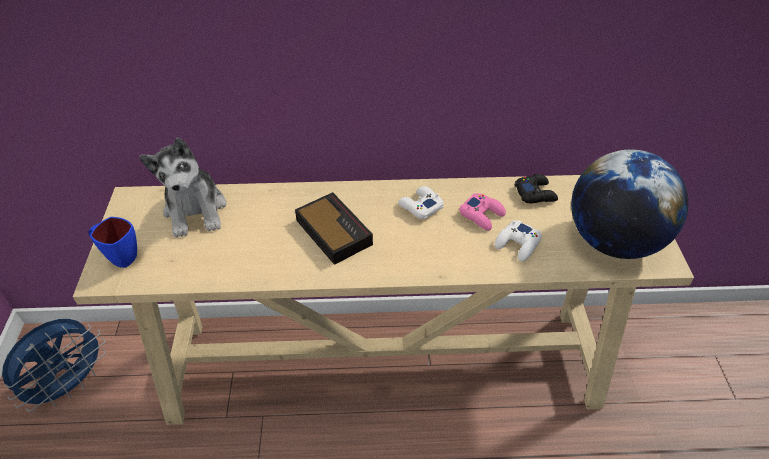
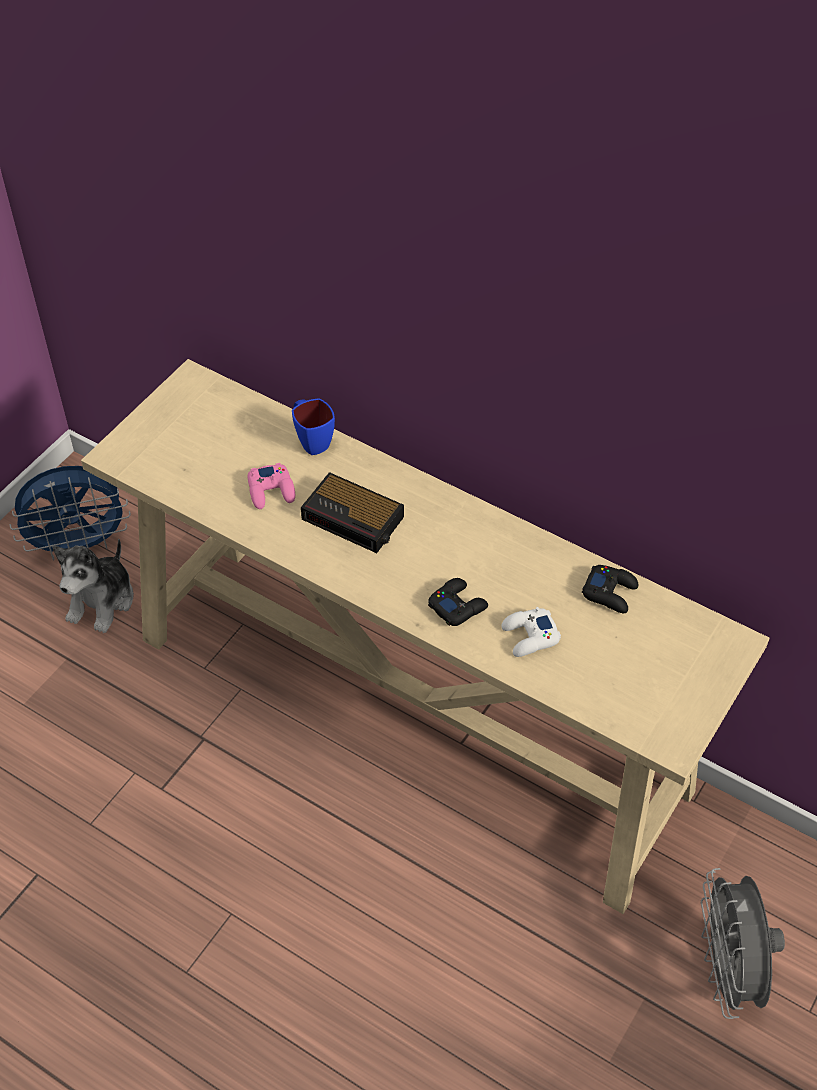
camera: 35 degrees right, 5 degrees up
(119, 257) = (142, 440): blue mug -> blue mug (311, 441)
(196, 210) = (243, 425): plush toy -> plush toy (102, 601)
(332, 231) = (354, 519): alarm clock -> alarm clock turned 120 degrees clockwise
(420, 206) = (467, 539): white game controller -> none
(454, 250) = (457, 606): none -> black game controller
(482, 215) = (524, 584): pink game controller -> pink game controller (271, 490)
(613, 241) = (638, 691): globe -> none
(680, 404) = (728, 971): none -> grey fan

